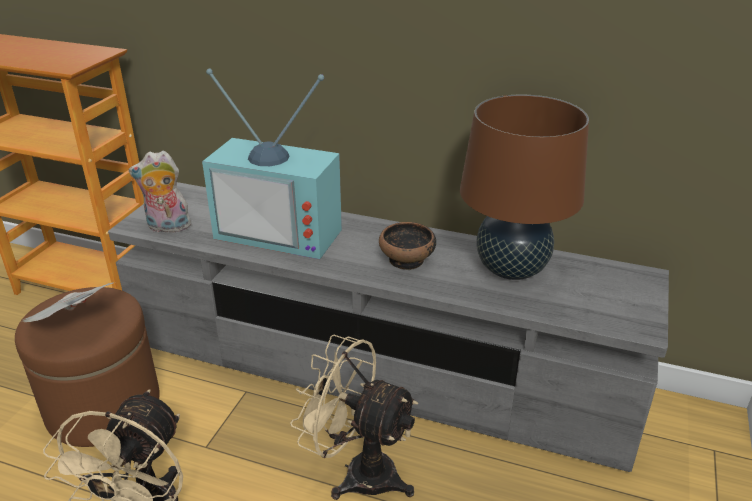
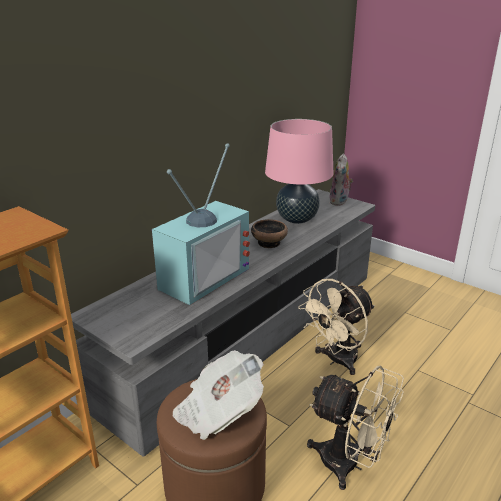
camera: 70 degrees left, 5 degrees down
(167, 228) = (153, 324): plush toy -> plush toy (340, 202)
(511, 269) = (297, 219): brown table lamp -> pink table lamp

